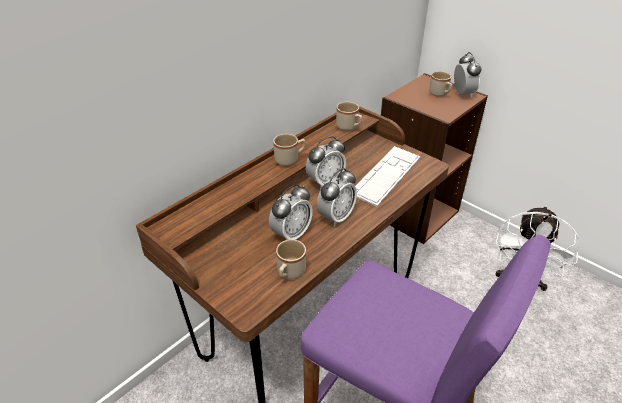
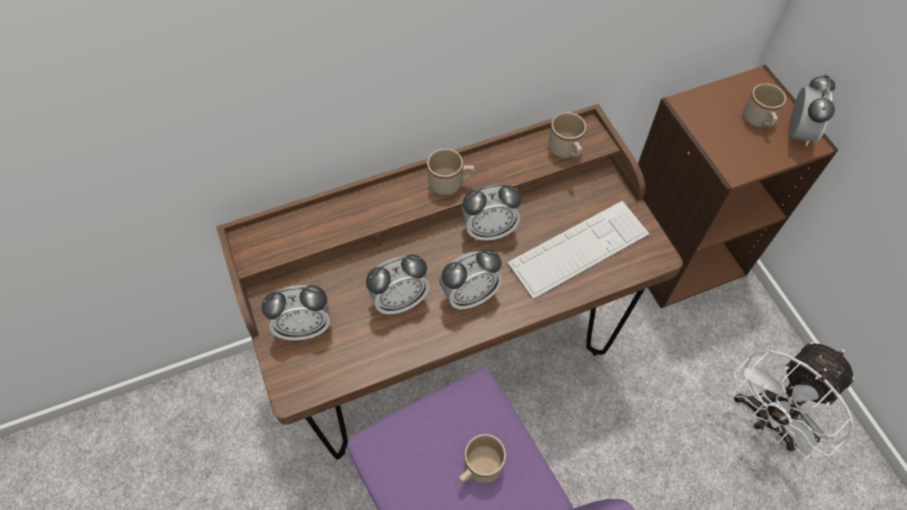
camera: 25 degrees right, 20 degrees up
(232, 271) = (305, 327): none -> alarm clock
(289, 273) = (366, 359): beige mug -> beige mug (478, 469)

